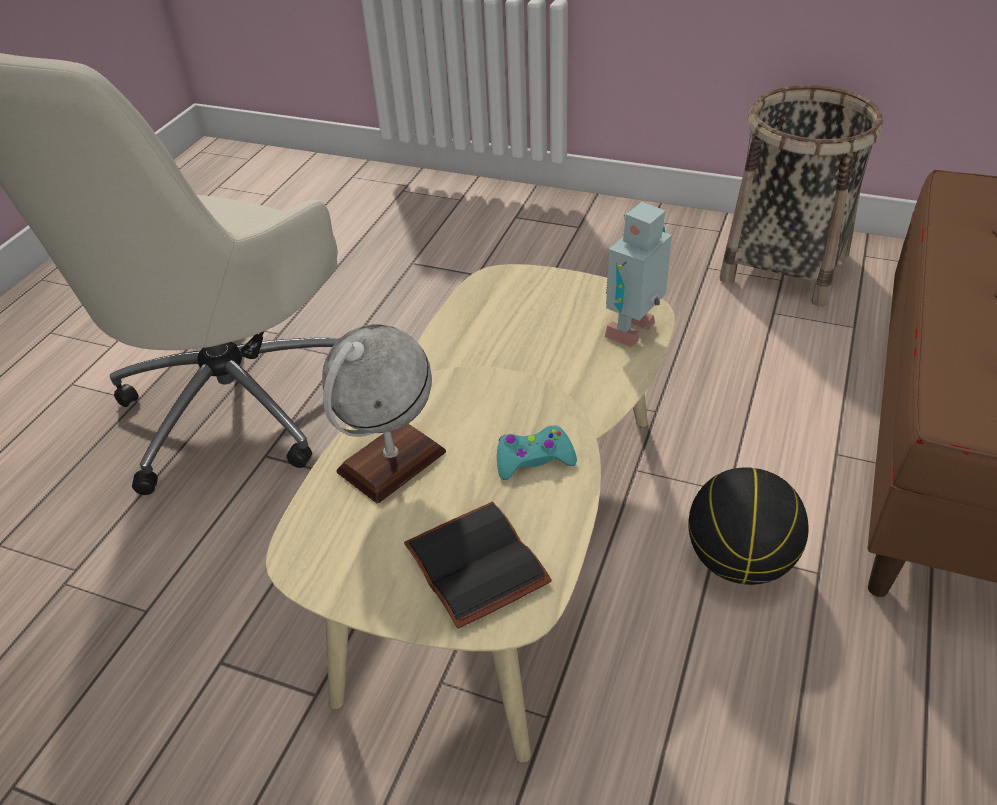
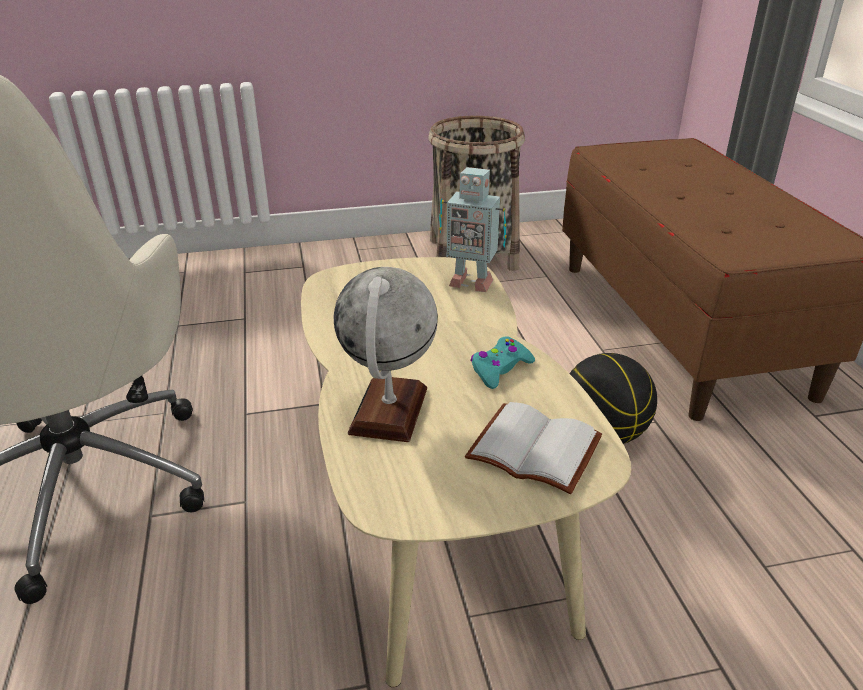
camera: 35 degrees left, 10 degrees down
(480, 564) = (537, 448): black book -> white book
(635, 331) = (470, 282): toy robot -> toy robot turned 75 degrees counterclockwise

